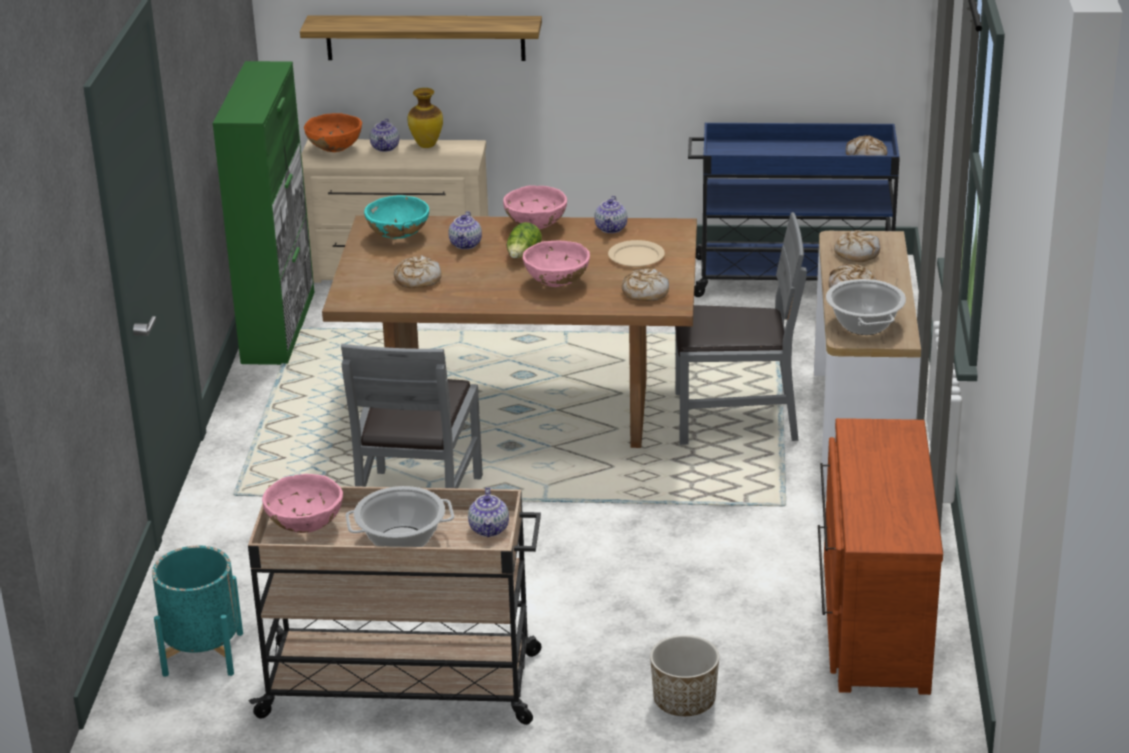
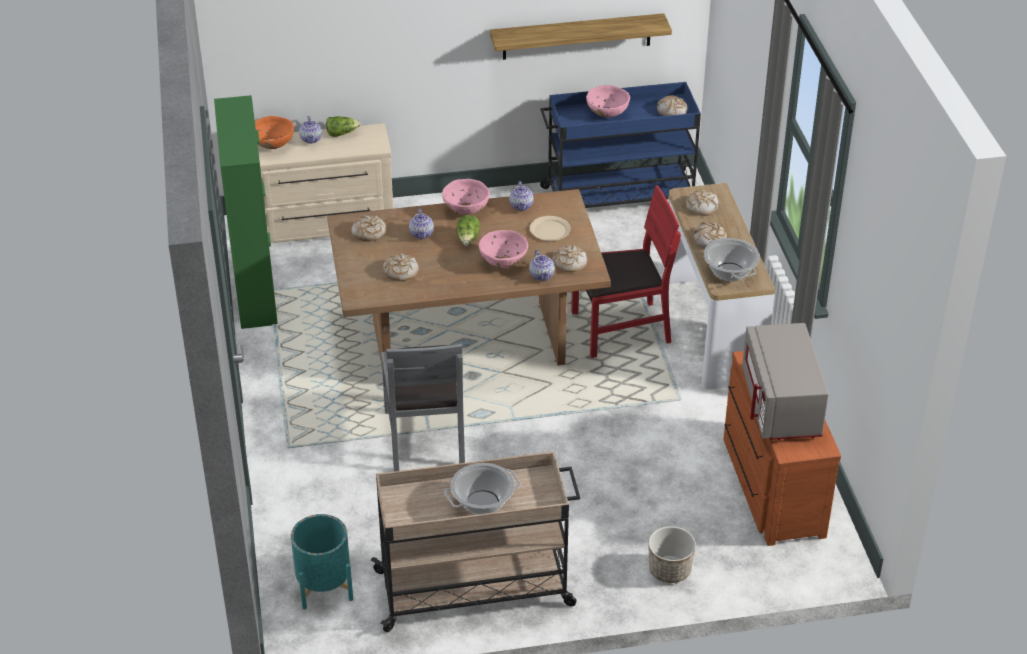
camera: 15 degrees left, 10 degrees up
(305, 527) = (410, 501): pink bowl -> pink bowl (607, 114)
(398, 237) = (369, 233): turquoise bowl -> bread
(425, 37) = (336, 55): shelf -> shelf (577, 36)
(426, 145) = (341, 133): vase -> lettuce
(489, 529) = (539, 484): teapot -> teapot (542, 275)
(735, 418) = (620, 329): grey chair -> red chair
(879, 485) = (781, 405): none -> grey microwave

